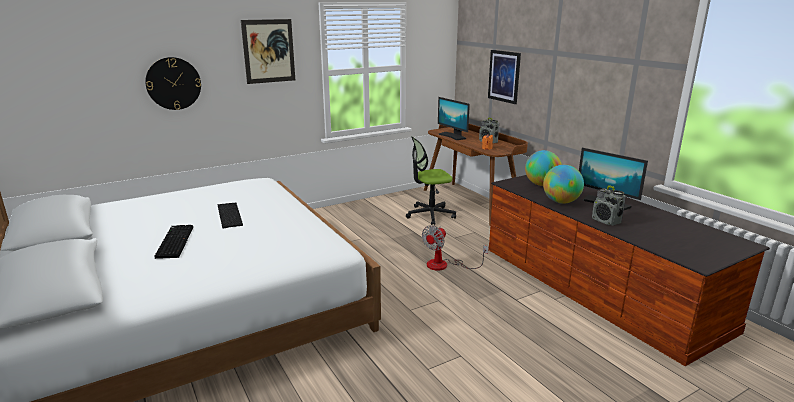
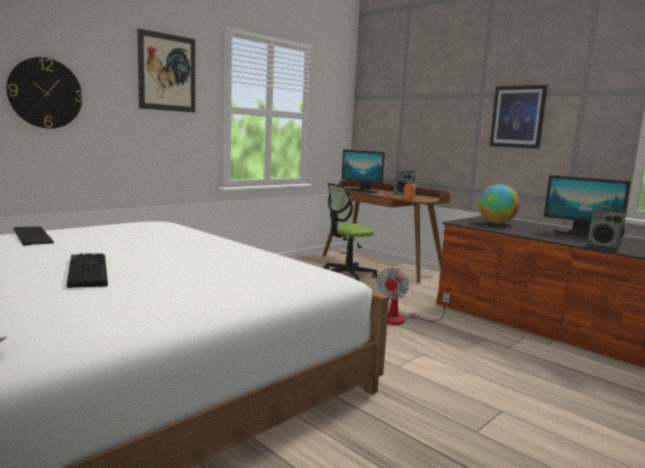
camera: 15 degrees left, 10 degrees down
(228, 215) = (148, 247): keyboard -> keyboard (30, 236)
(504, 76) = (416, 126): picture -> picture (517, 117)
(561, 202) = (536, 233): globe -> none

